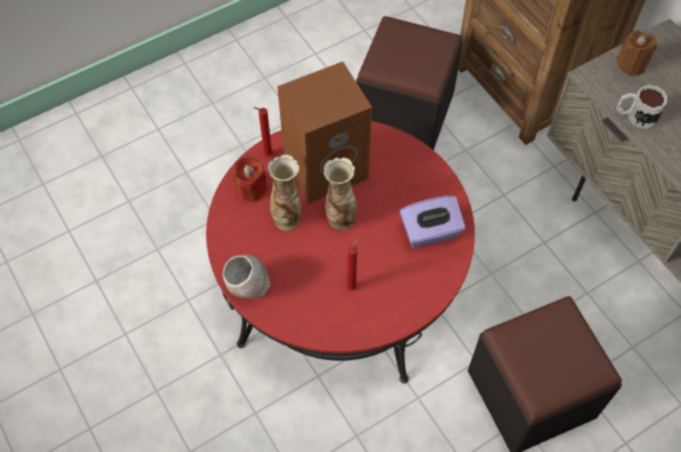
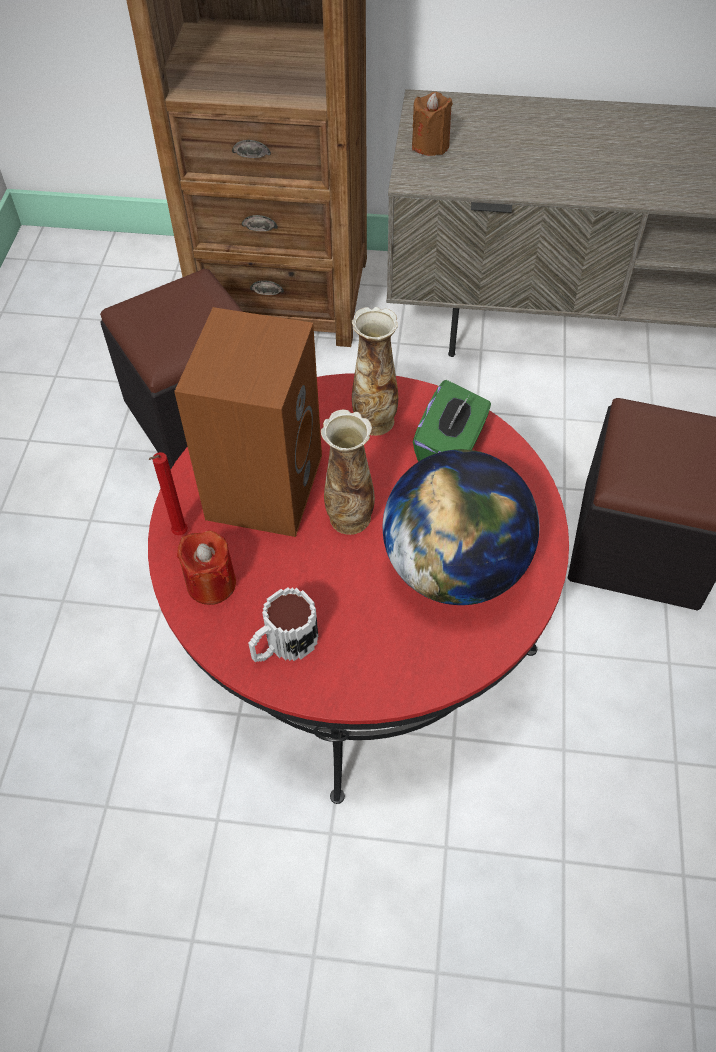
camera: 50 degrees left, 5 degrees down
(248, 288) = (356, 685): grey bowl -> none
(287, 218) = (293, 573): vase -> vase (374, 420)
(352, 286) = (455, 568): red candle -> globe
(430, 232) = (450, 446): purple tissue box -> green tissue box
(635, 116) = (494, 181): mug -> mug (283, 645)

